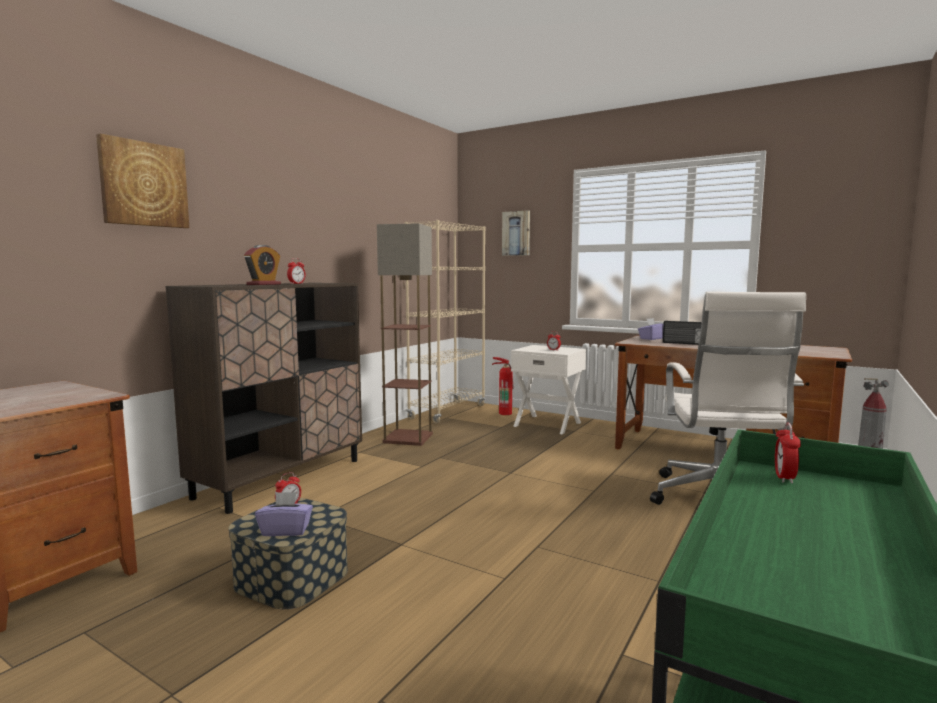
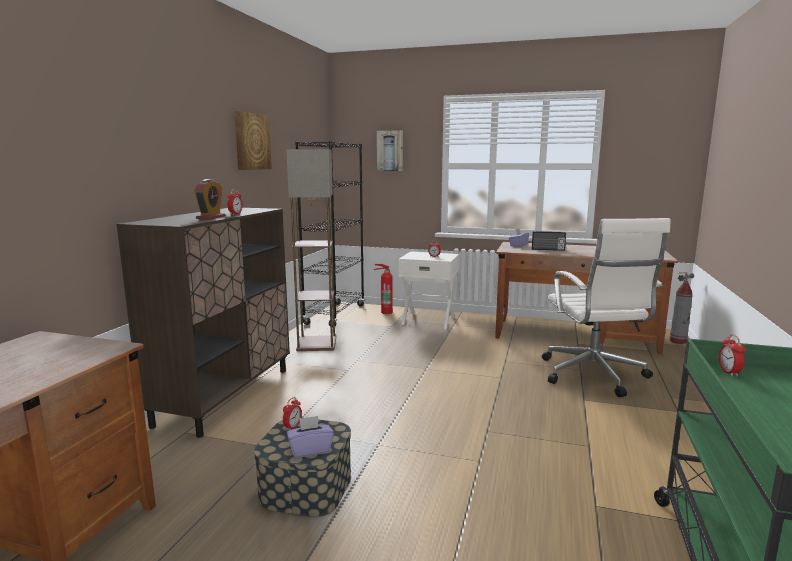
camera: 15 degrees left, 5 degrees up
(144, 184) = (89, 121): picture -> picture (251, 141)
(447, 412) = (335, 315): beige bookcase -> black bookcase

